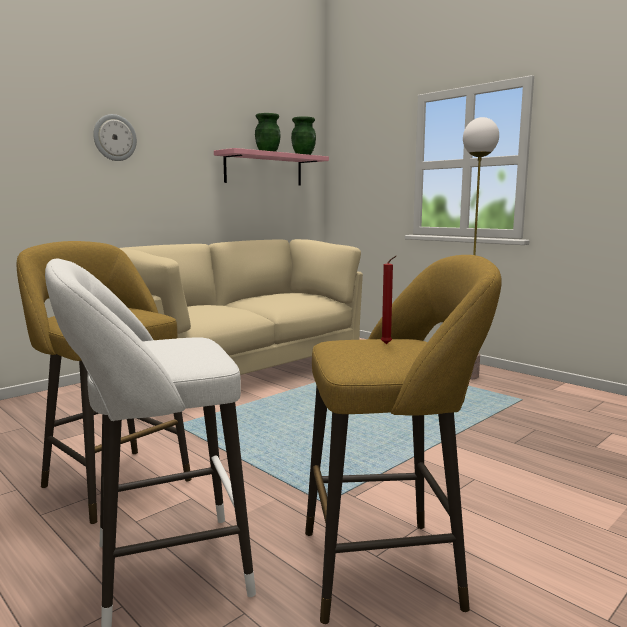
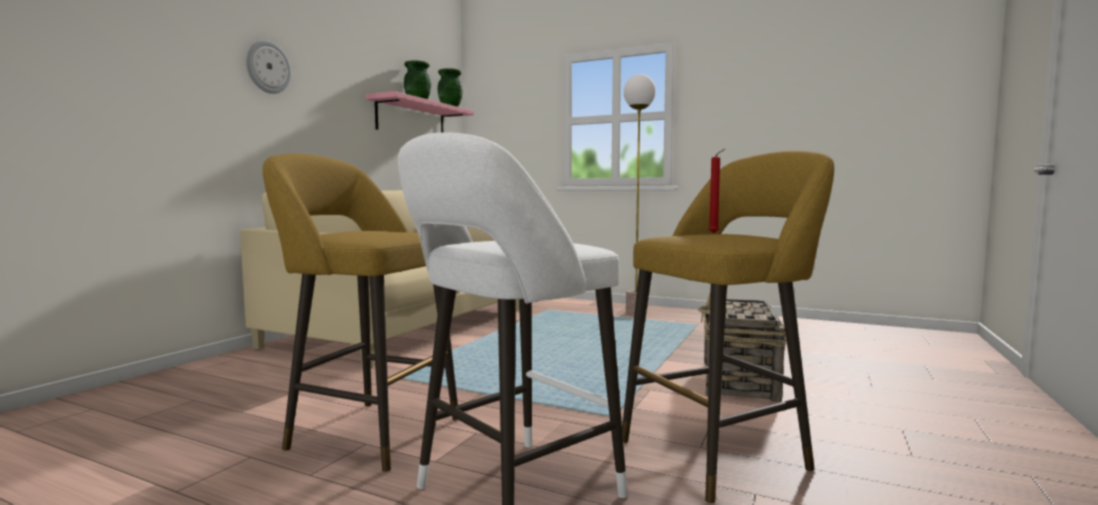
camera: 20 degrees left, 5 degrees down
(496, 481) = (738, 381): none -> basket

